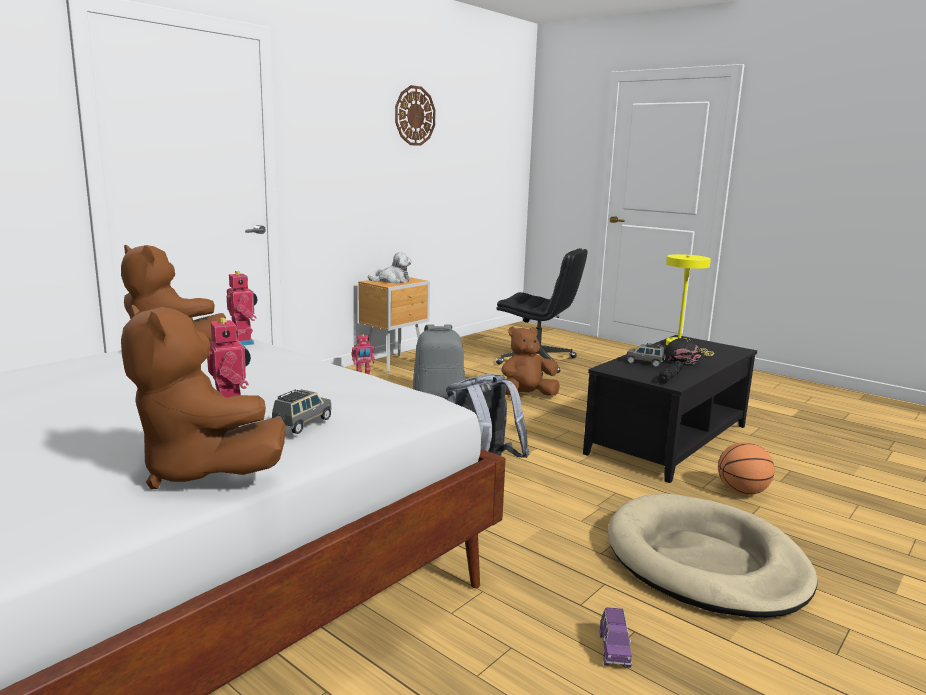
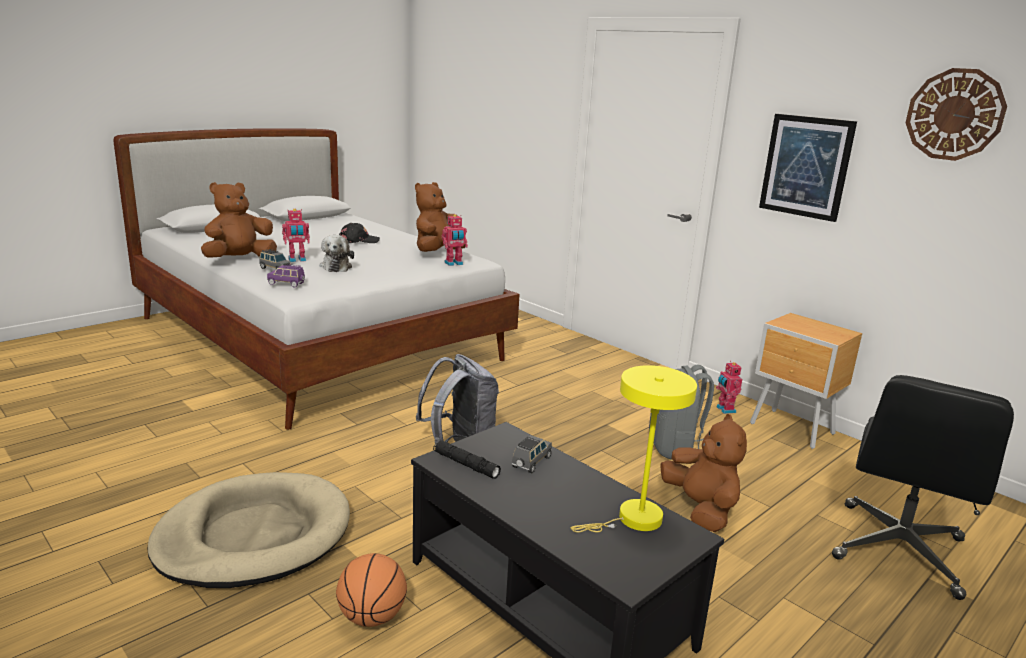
camera: 95 degrees right, 5 degrees up
(344, 161) = (806, 166): none -> picture
(392, 281) = (810, 327): plush toy -> plush toy (336, 267)
(614, 649) = (190, 466): purple toy car -> purple toy car (287, 284)
(677, 359) = (555, 494): black cap -> black cap (359, 240)

